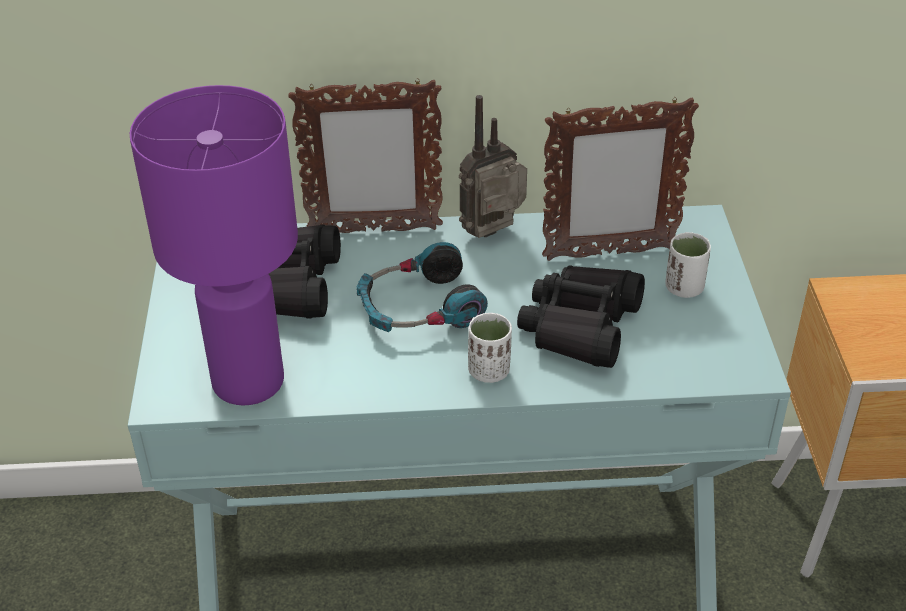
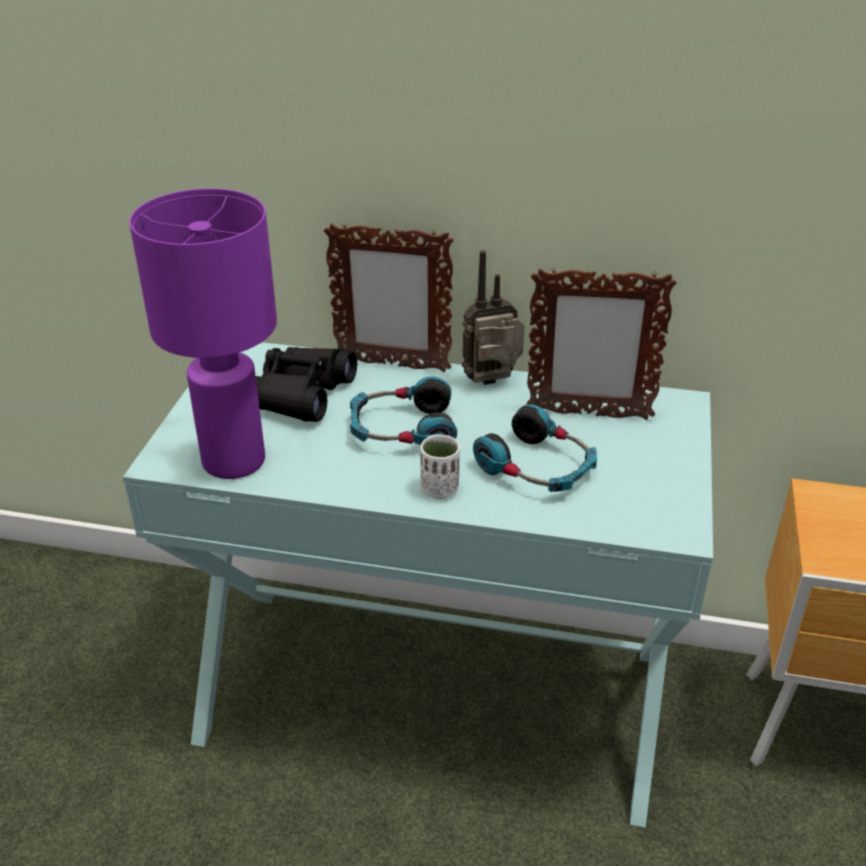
camera: 15 degrees right, 5 degrees down
(580, 326) = (537, 468): black binoculars -> headphones
(684, 288) = (646, 453): white cup -> none

